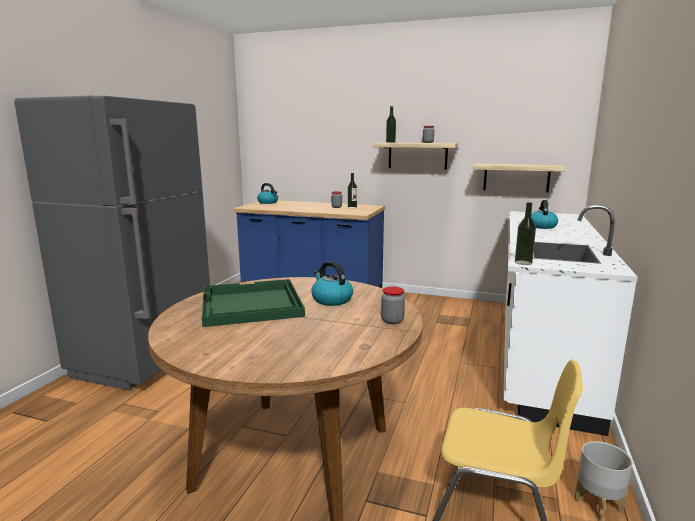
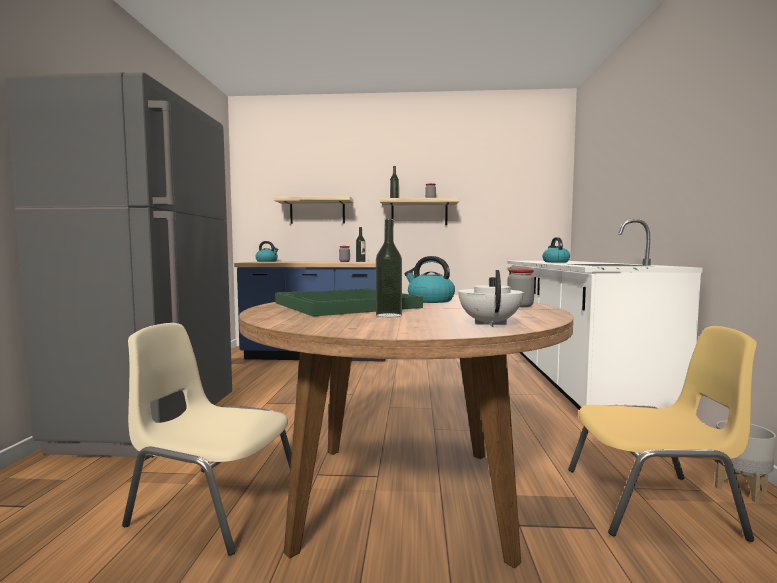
camera: 15 degrees left, 10 degrees down
(160, 440) = (215, 504): none -> beige chair
(313, 358) = (490, 324): none -> white teapot
(516, 177) = (510, 231): shelf -> shelf (317, 211)
(523, 262) = (593, 266): bottle -> bottle (388, 315)

